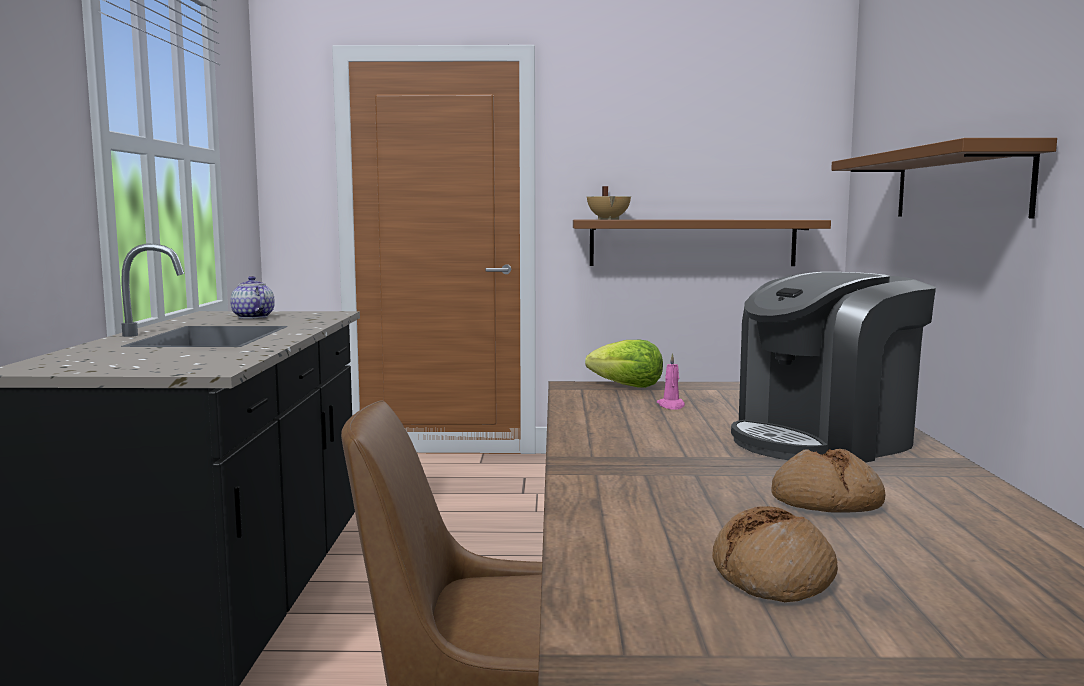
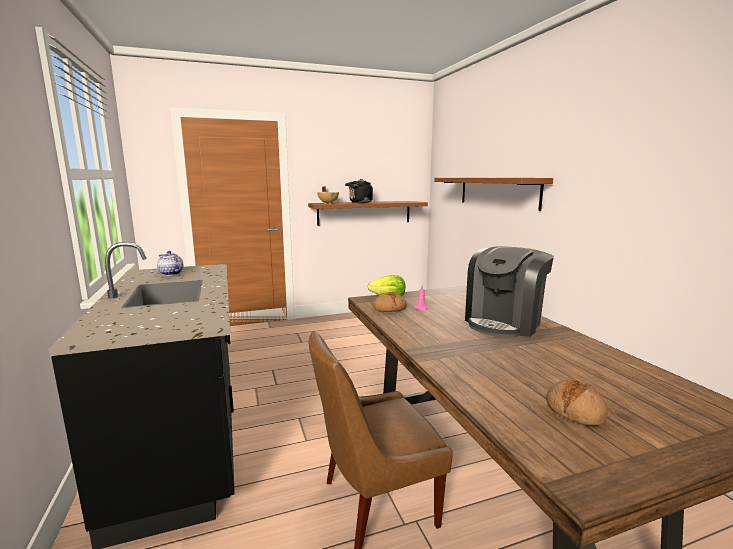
camera: 20 degrees left, 5 degrees up
(676, 219) = (359, 202): none -> black kettle
(826, 502) = (545, 360): bread -> bread (389, 309)

